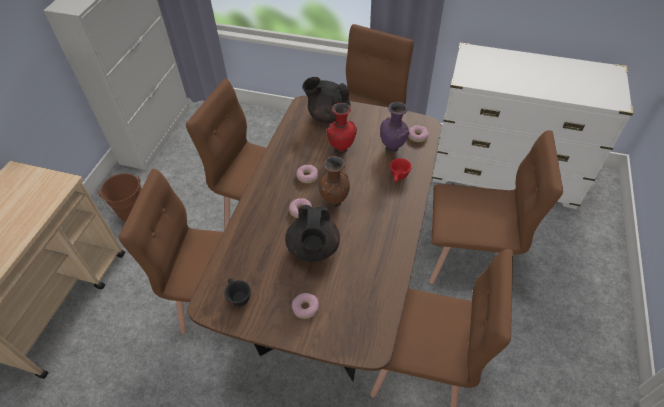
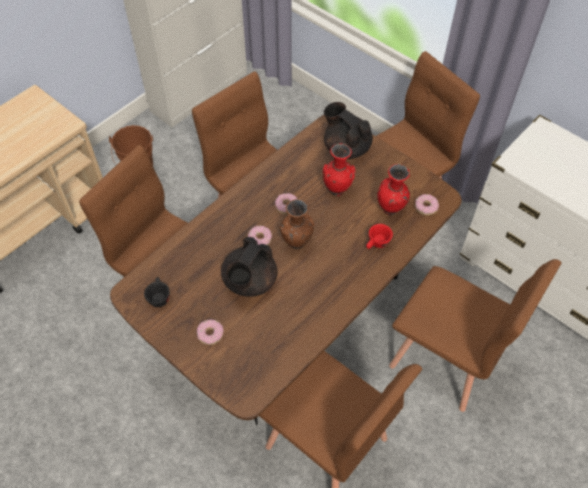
camera: 25 degrees right, 5 degrees up
(393, 148) = (391, 210): purple vase -> red vase

